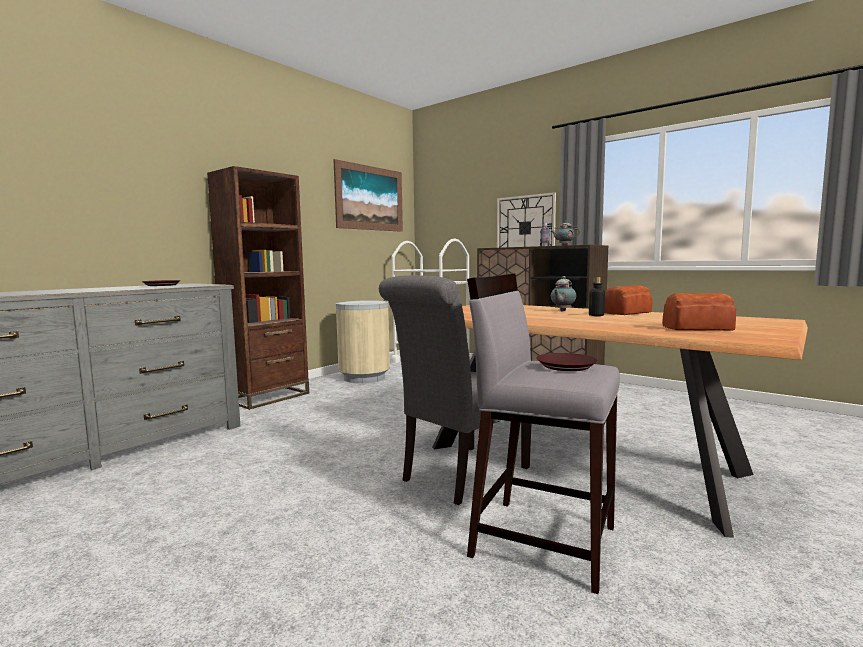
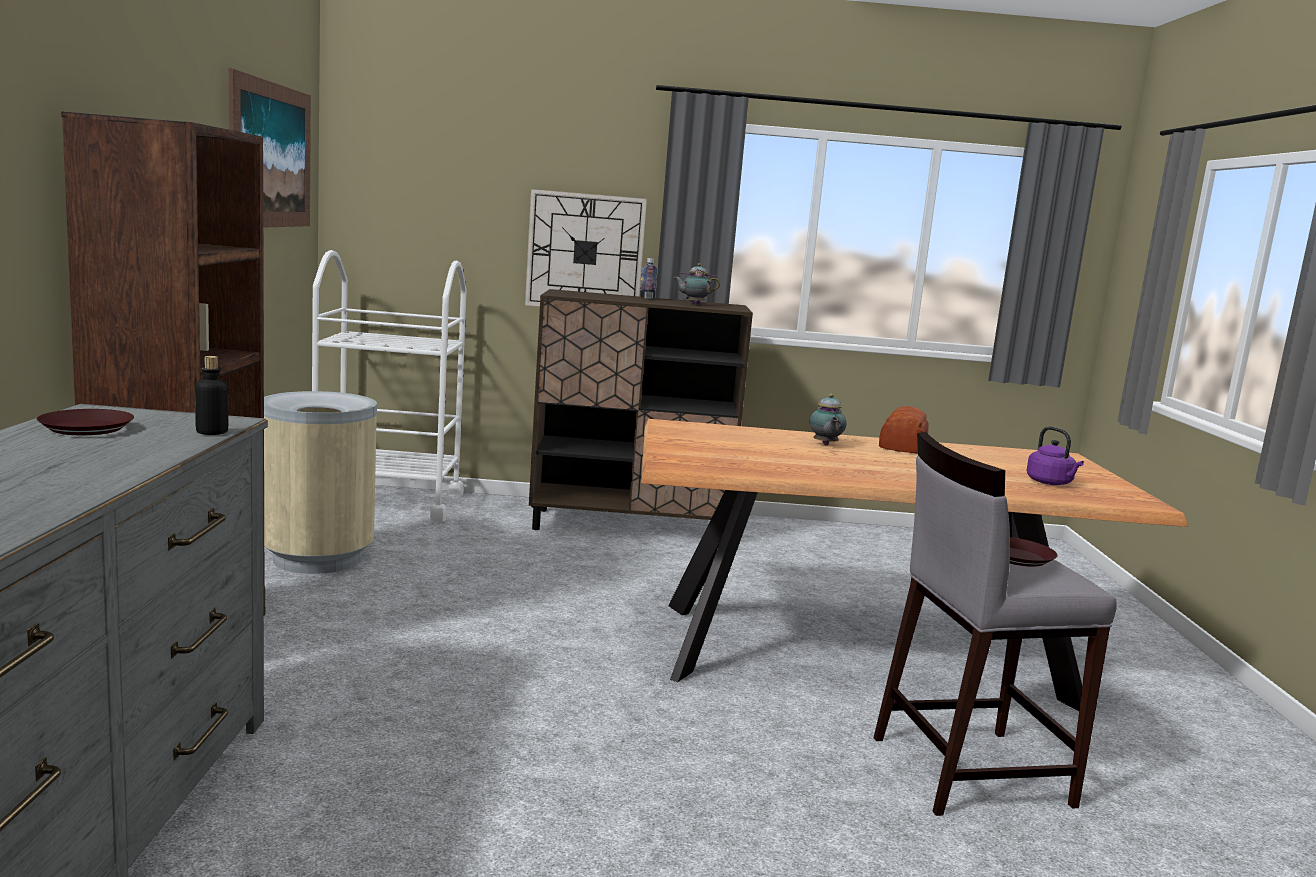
camera: 40 degrees left, 5 degrees up
(460, 476) = (773, 715): grey chair -> none
(596, 315) = (891, 456): bottle -> bottle (212, 432)
(699, 328) = (1051, 483): bread -> purple kettle

